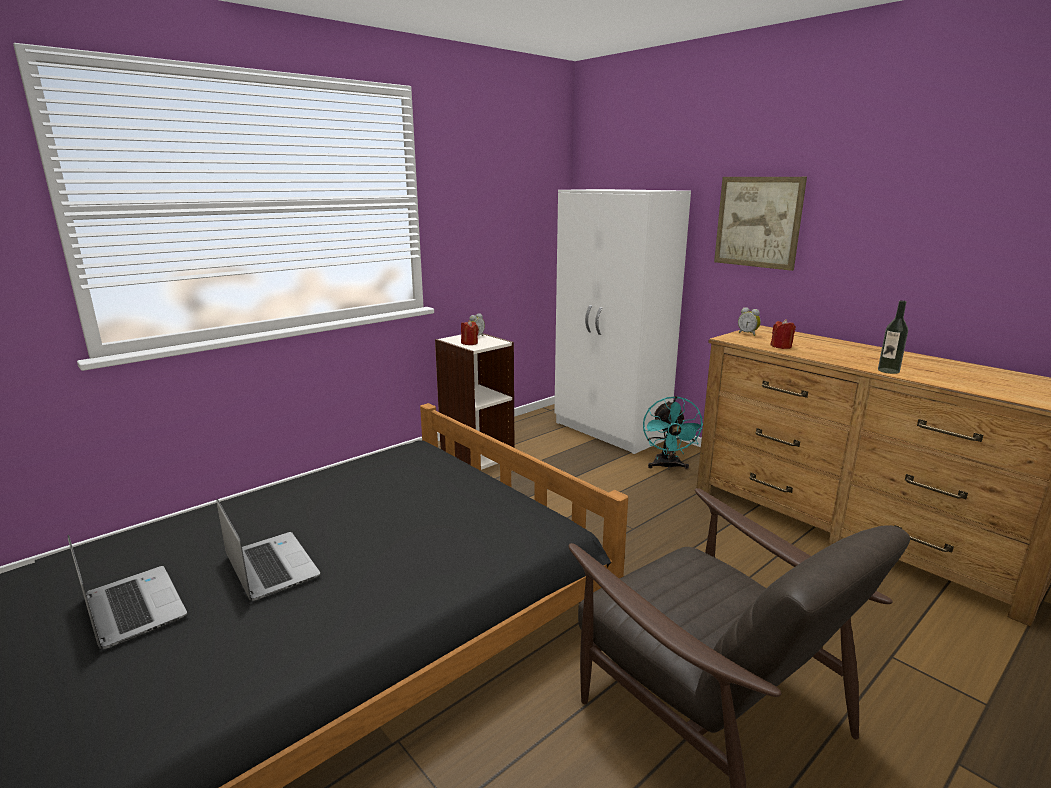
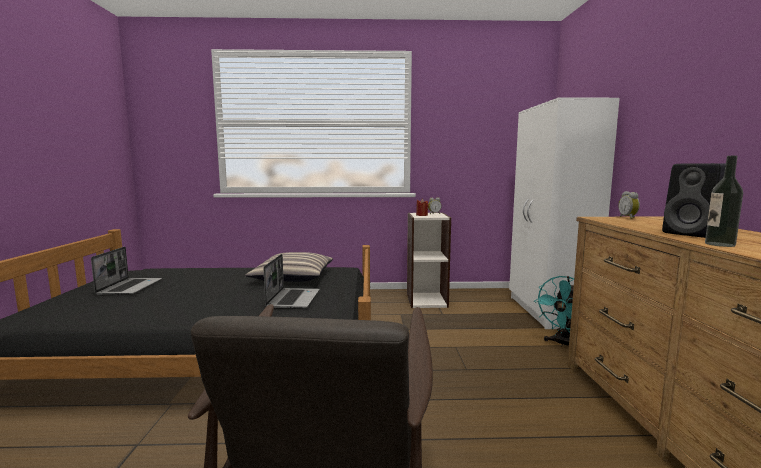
camera: 40 degrees right, 10 degrees down
(270, 567) = (189, 290): laptop -> laptop (293, 299)
(378, 485) = (293, 277): none -> pillow
(758, 222) = (668, 114): picture -> none
(781, 346) = (636, 224): red candle -> none
(845, 356) = (695, 234): none -> black speaker

